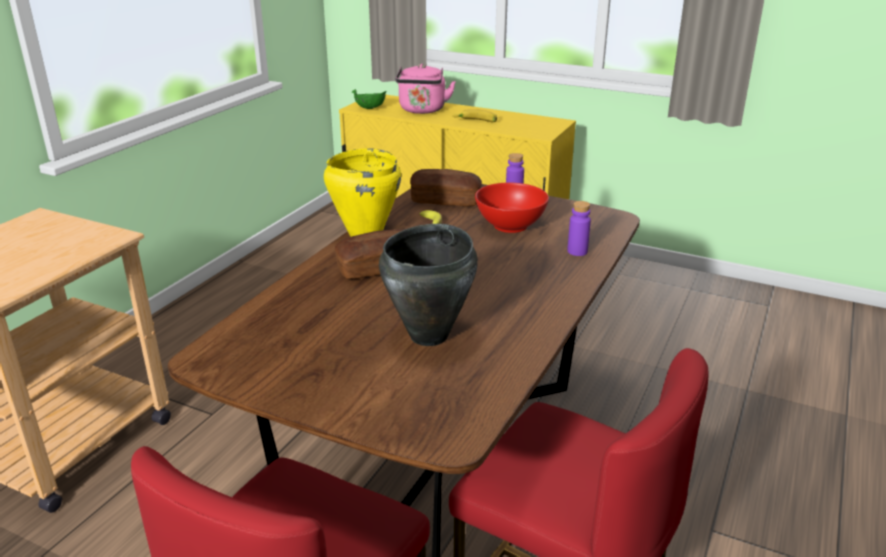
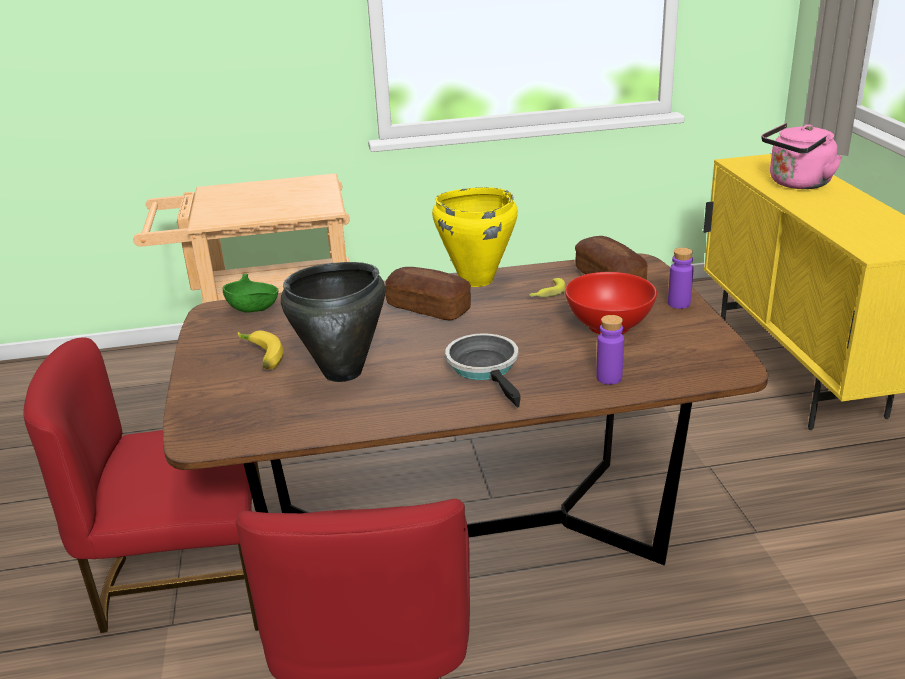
camera: 55 degrees right, 0 degrees up
(370, 108) = (747, 166): green bowl -> green bowl (254, 310)
(476, 122) = (827, 214): banana -> banana (259, 357)
(507, 282) = (485, 368): none -> frying pan

